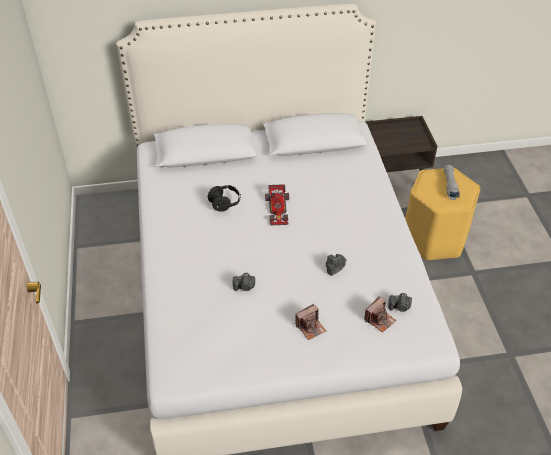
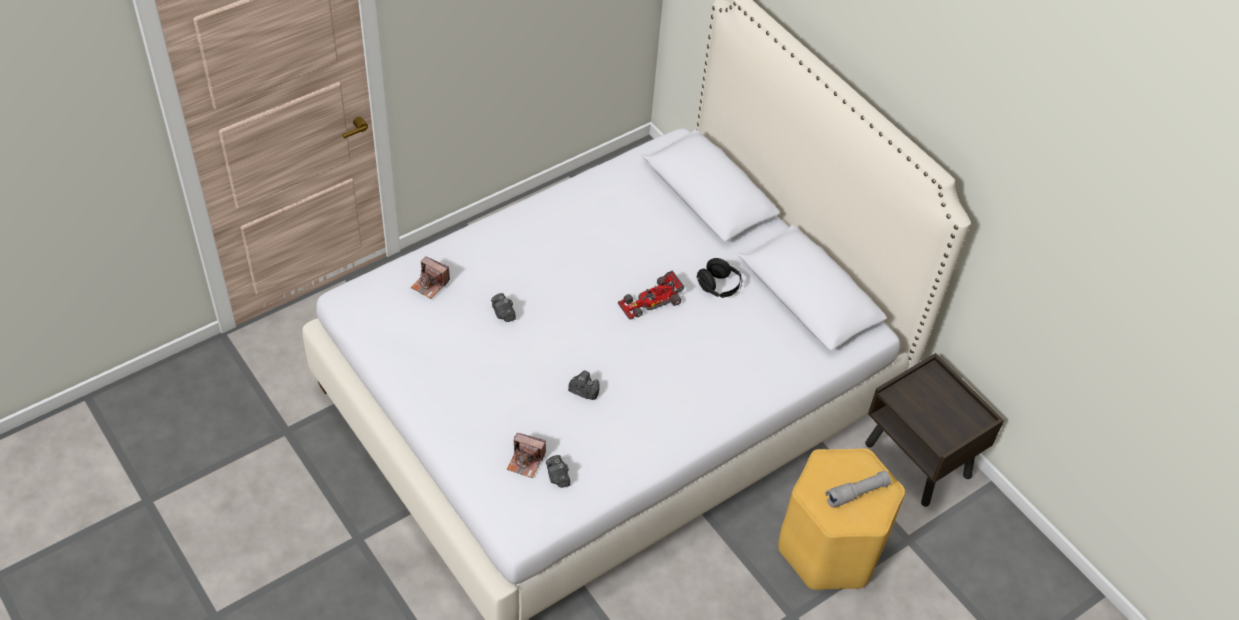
camera: 60 degrees right, 5 degrees up
(225, 203) = (628, 246): black headphones -> black headphones (718, 287)
(310, 327) = (478, 397): camera -> camera (430, 284)

